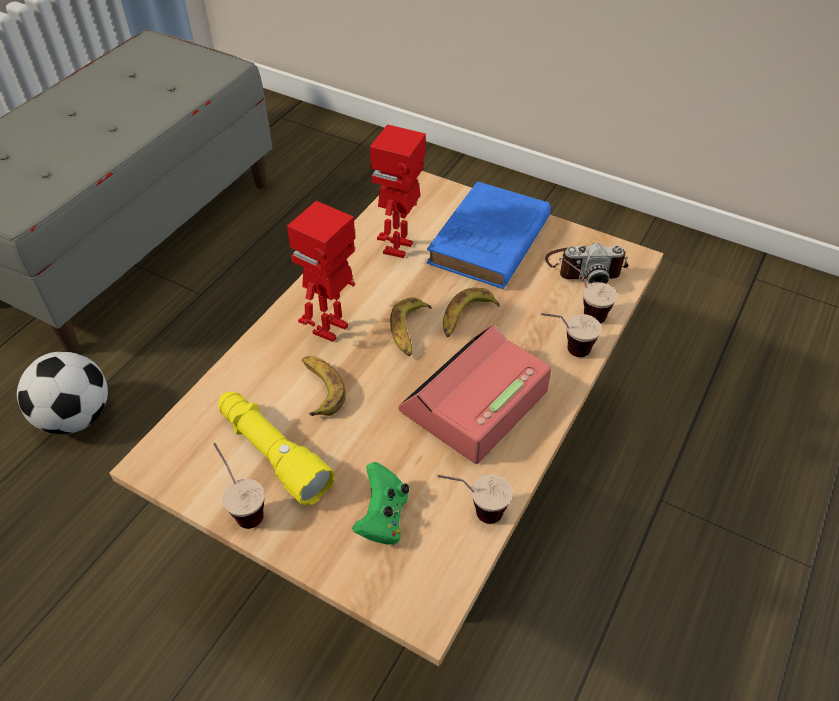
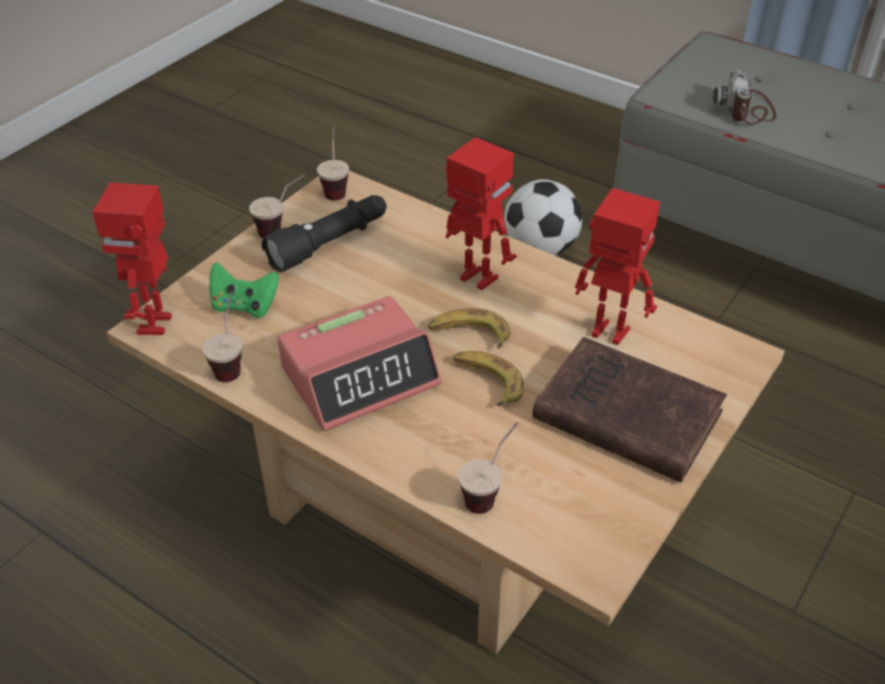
camera: 95 degrees right, 5 degrees down
(272, 453) = (330, 243): yellow flashlight -> black flashlight
(320, 389) = (398, 270): banana -> none
(421, 603) = (157, 324): none -> toy robot
(474, 402) = (360, 376): alarm clock -> alarm clock turned 105 degrees clockwise
(487, 243) = (622, 414): blue book -> brown book
(565, 350) = (424, 463): cup -> cup (335, 187)
(585, 267) = (575, 510): camera -> camera (746, 109)

